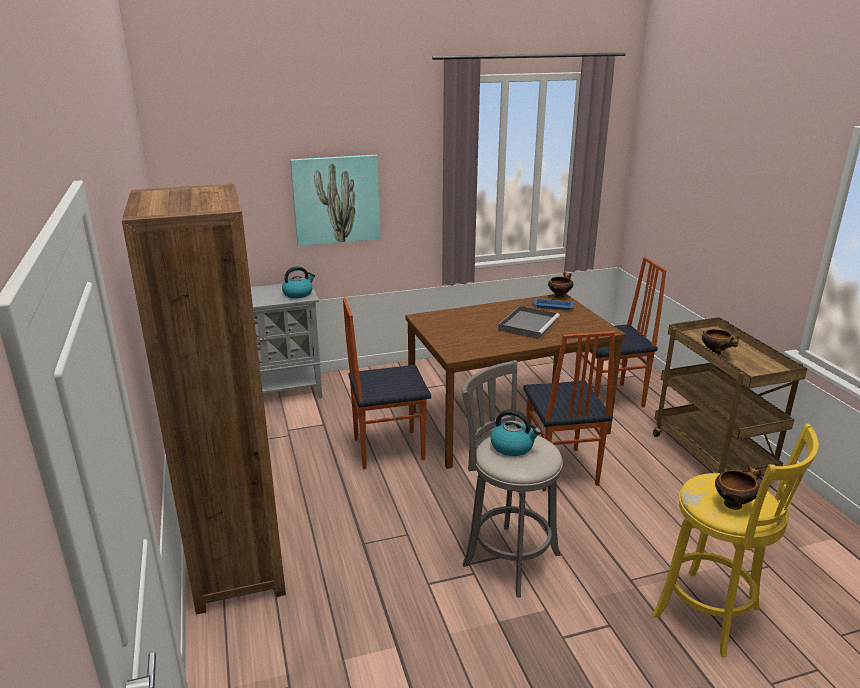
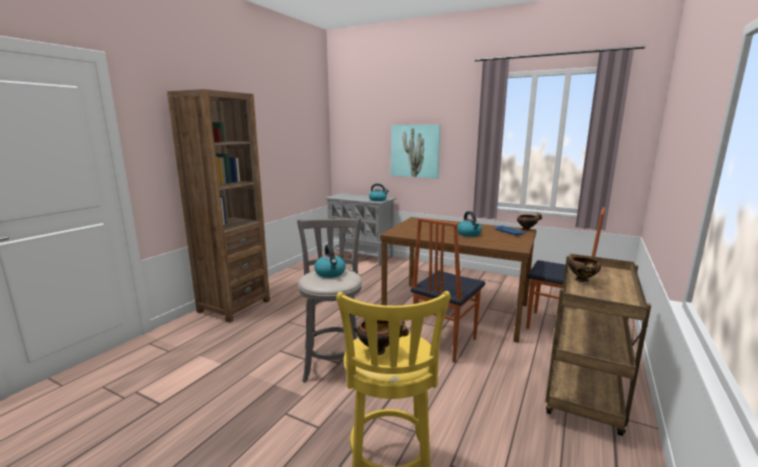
camera: 45 degrees right, 10 degrees down
(387, 448) = (370, 294): chair -> none
(528, 324) = (469, 234): grey tray -> kettle

